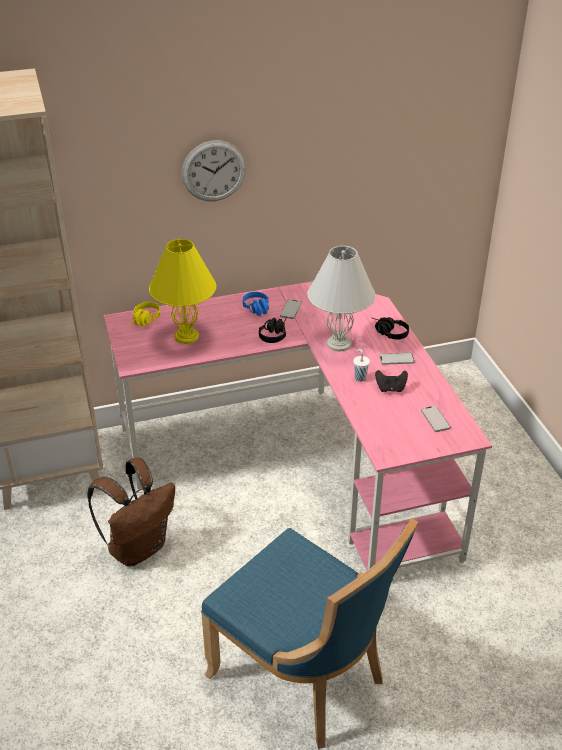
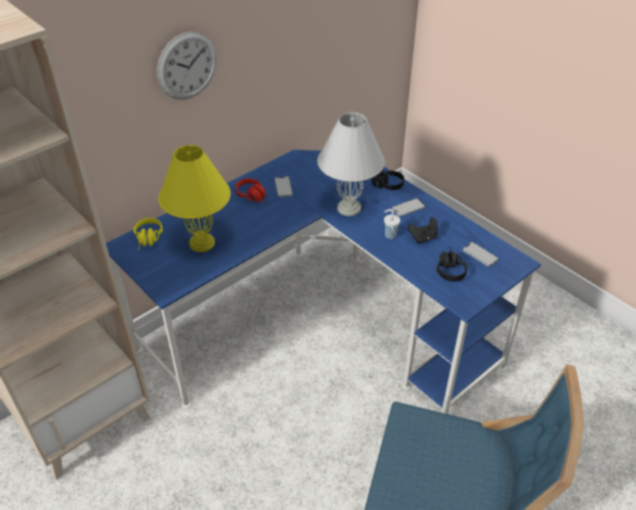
camera: 25 degrees left, 5 degrees up
(138, 547) = (219, 465): brown backpack -> none
(258, 311) = (254, 197): blue headphones -> red headphones
(274, 334) = (284, 215): black headphones -> black headphones (448, 268)
(301, 465) = (320, 327): pink desk -> blue desk

